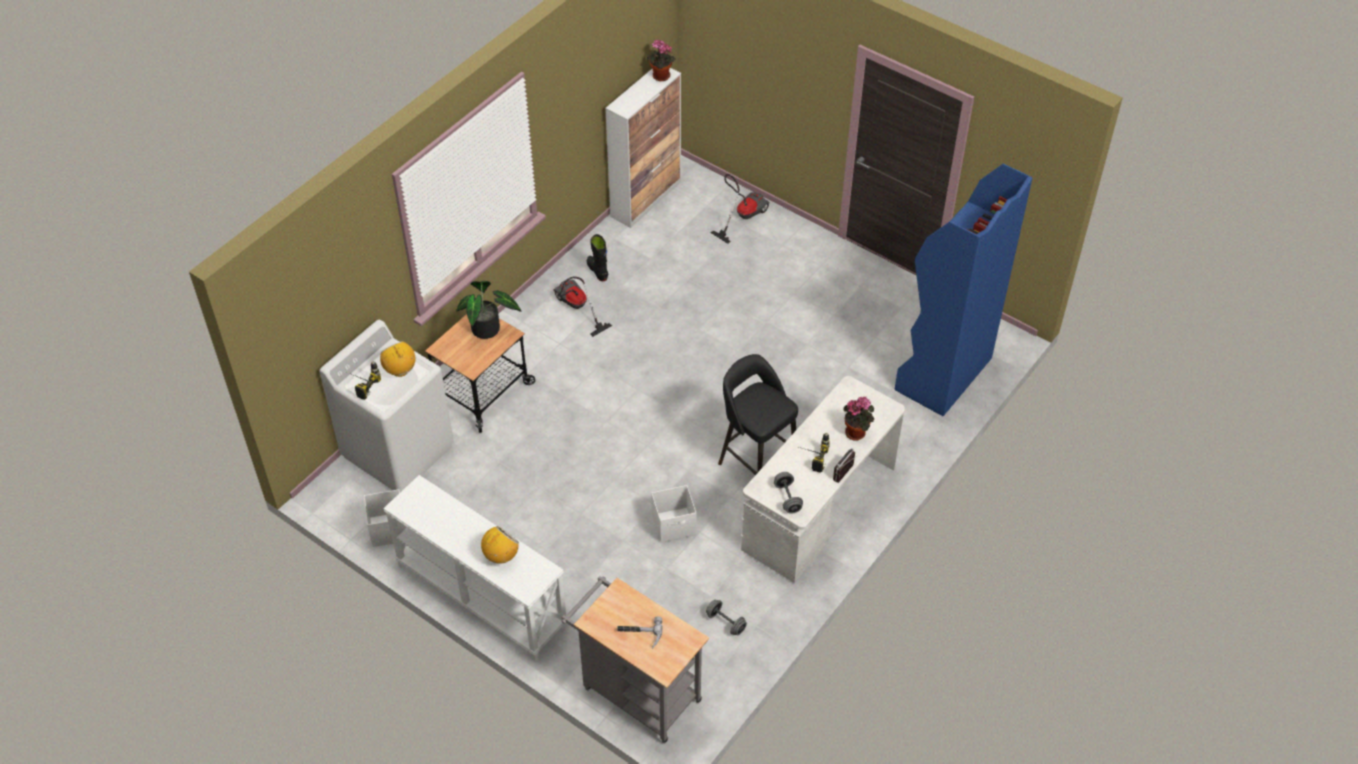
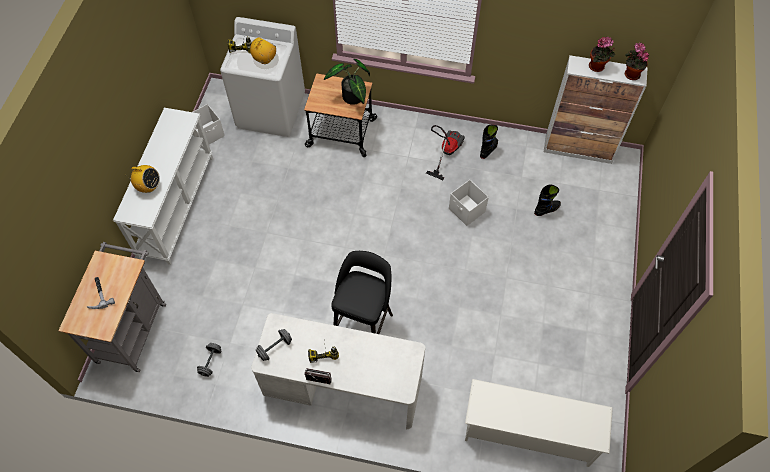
camera: 65 degrees right, 10 degrees up
(674, 525) = (282, 294): white storage box -> white storage box (467, 211)
(704, 256) = (546, 210): none -> black boot
(742, 216) = (605, 218): vacuum cleaner -> none
(857, 432) = (366, 375): potted plant -> potted plant (597, 67)
(943, 375) = (528, 432): blue bookcase -> white shoe rack

